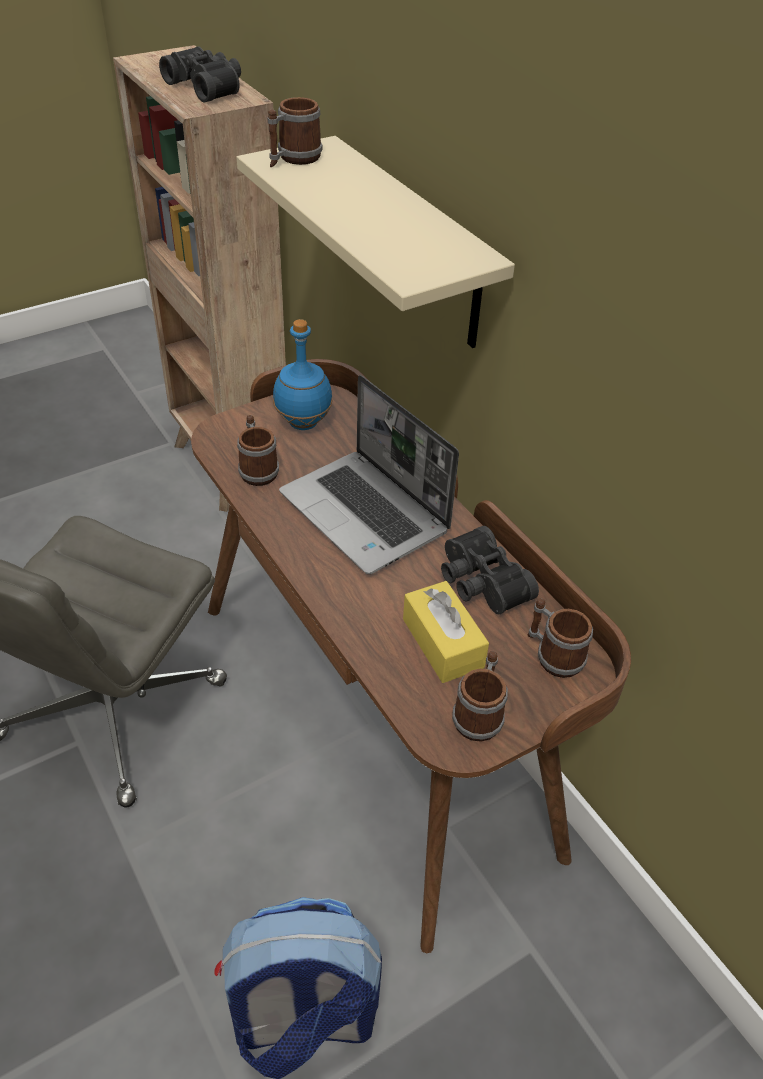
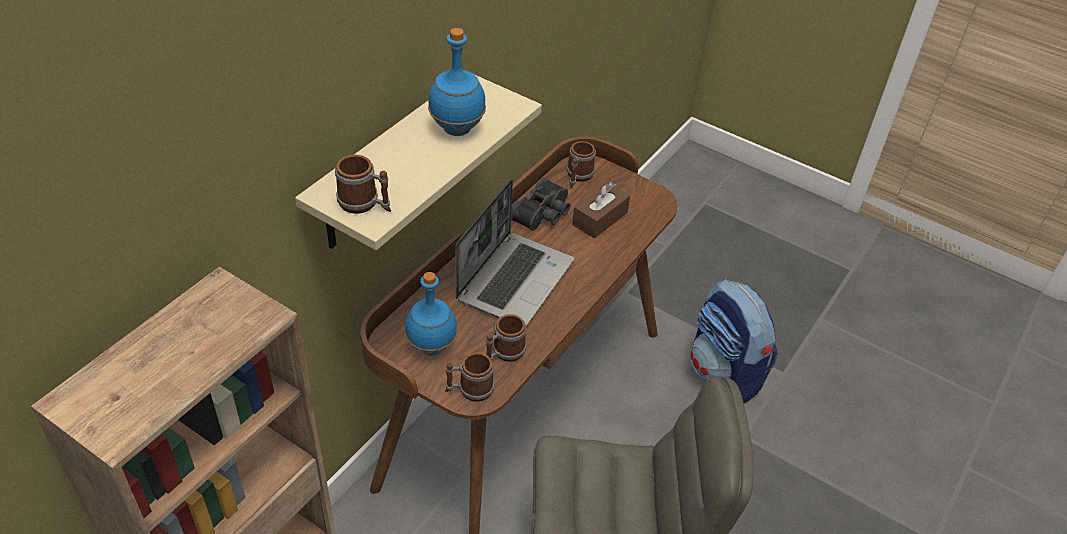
camera: 115 degrees left, 0 degrees up
(207, 87) = (194, 330): black binoculars -> none
(384, 228) = (457, 129): none -> blue bottle
(442, 643) = (600, 218): yellow tissue box -> brown tissue box
(479, 714) = (636, 195): mug -> mug (469, 390)

